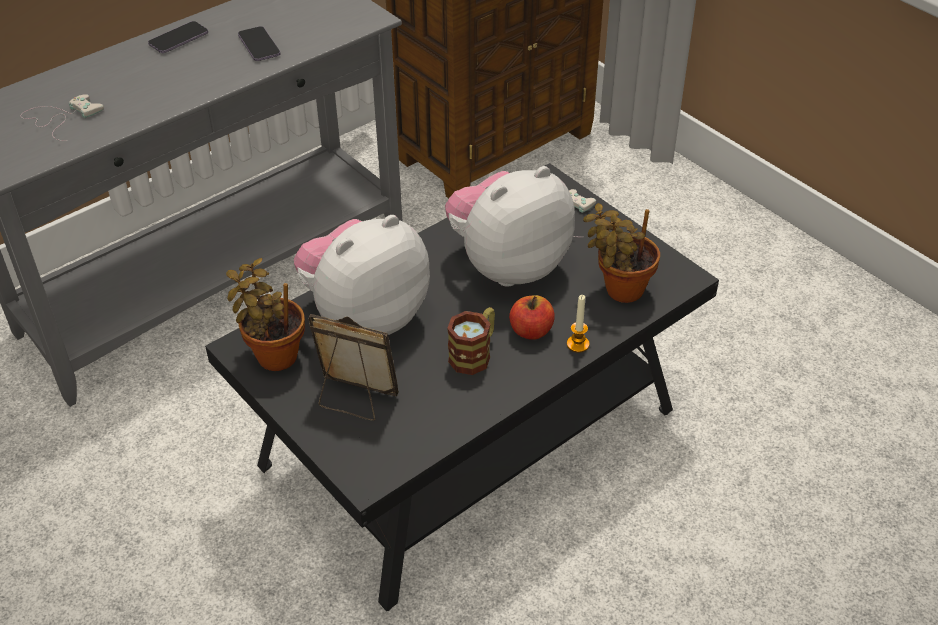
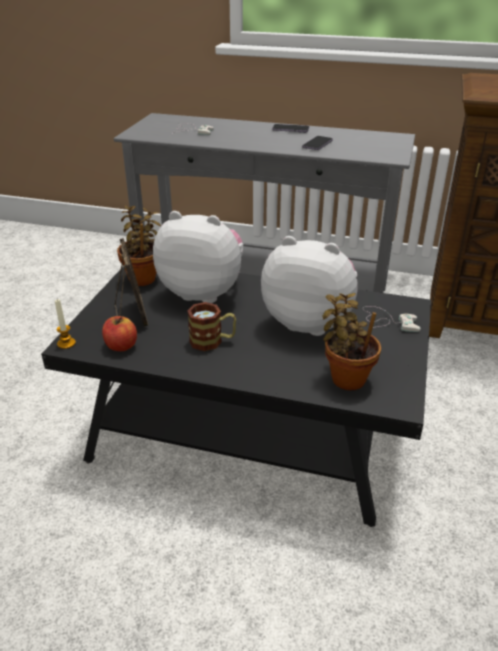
camera: 55 degrees right, 10 degrees down
(531, 331) = (258, 355): apple -> apple (121, 346)
(578, 344) = (267, 380): candle -> candle (66, 343)

